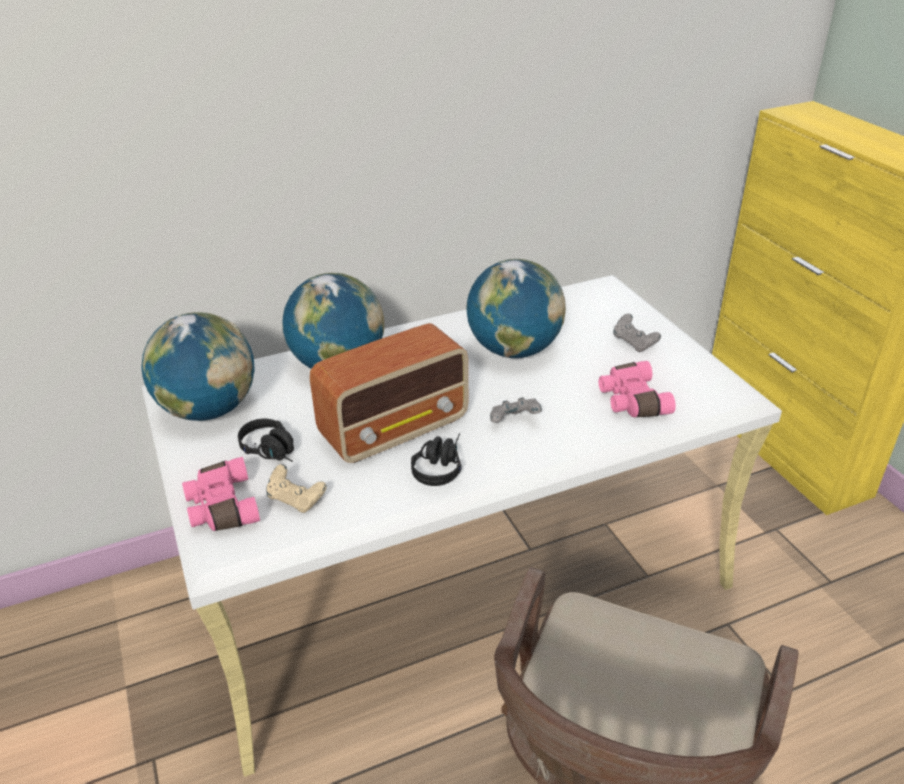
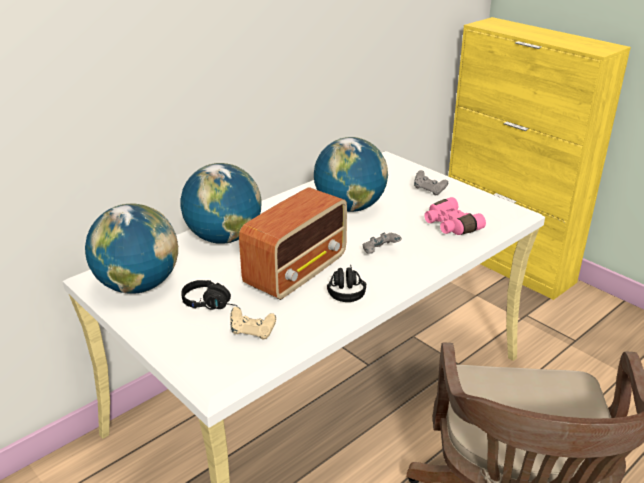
camera: 20 degrees left, 5 degrees down
(221, 507) = (195, 349): pink binoculars -> none

